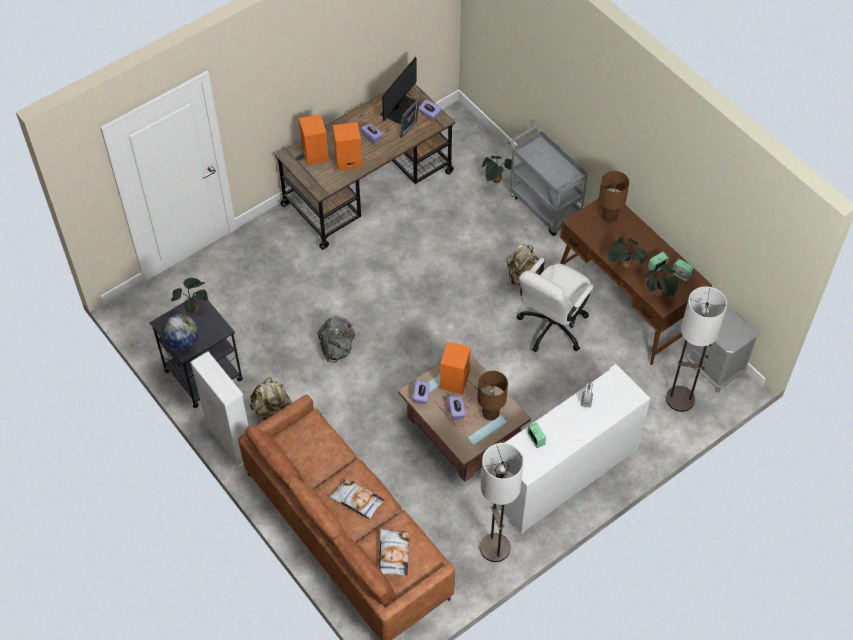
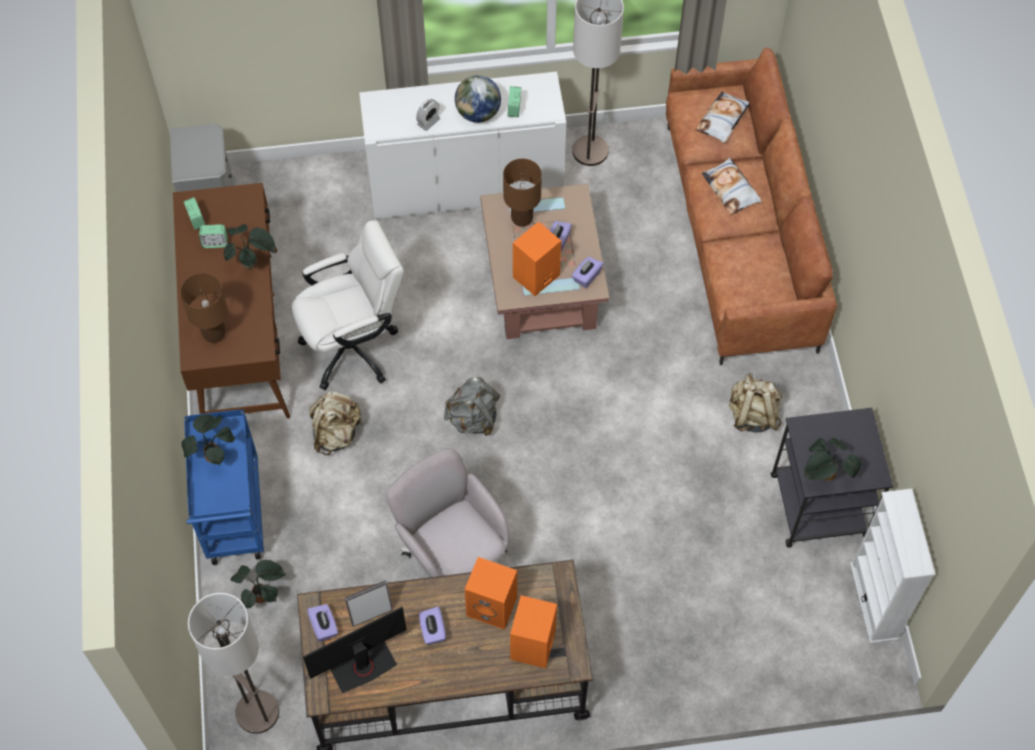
camera: 150 degrees left, 5 degrees up
(182, 341) = (859, 437): globe -> globe (478, 113)
(230, 440) = (821, 403): white bookcase -> white bookcase (874, 601)
(337, 348) = (630, 455): grey backpack -> grey backpack (473, 419)
(402, 241) = (454, 567): none -> grey office chair
(542, 208) = (235, 518): grey cart -> blue cart
(658, 294) = (243, 210): potted plant -> potted plant (214, 455)
(680, 399) = (278, 198): floor lamp -> floor lamp (257, 712)

